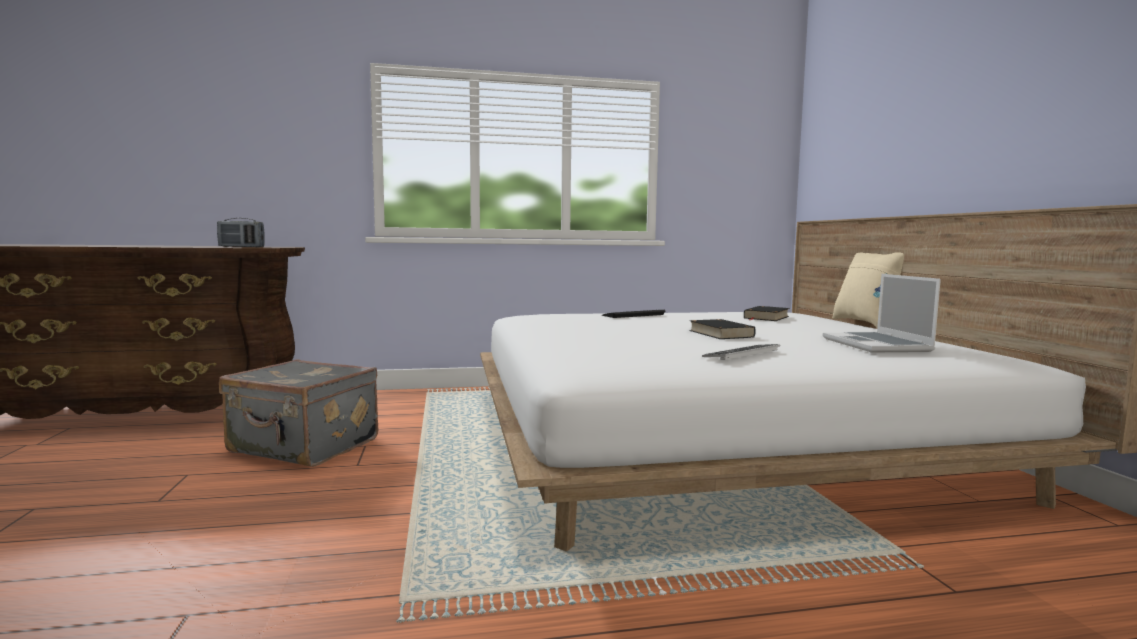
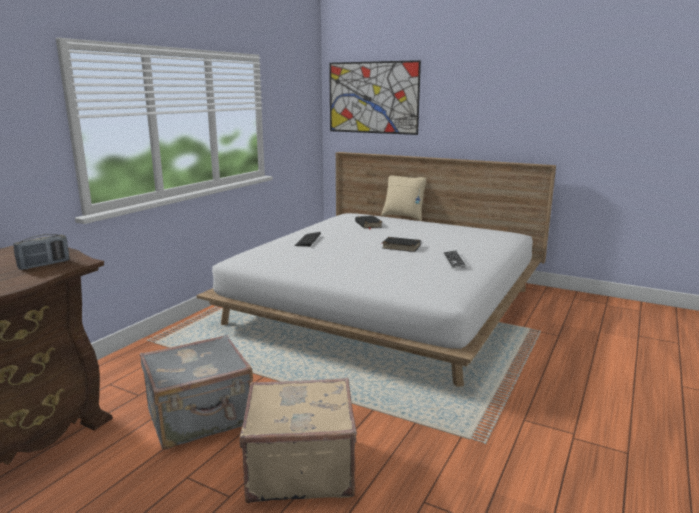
camera: 50 degrees left, 10 degrees up
(235, 514) = (300, 467): none -> beige suitcase
(852, 130) = (373, 97): none -> picture
(878, 345) = (466, 237): laptop -> none

